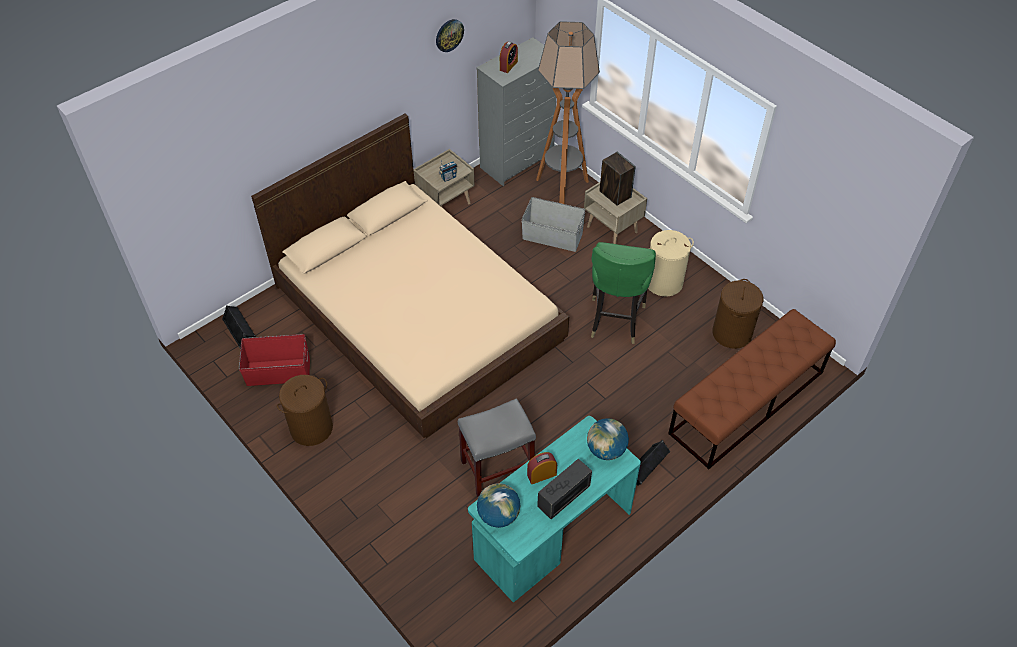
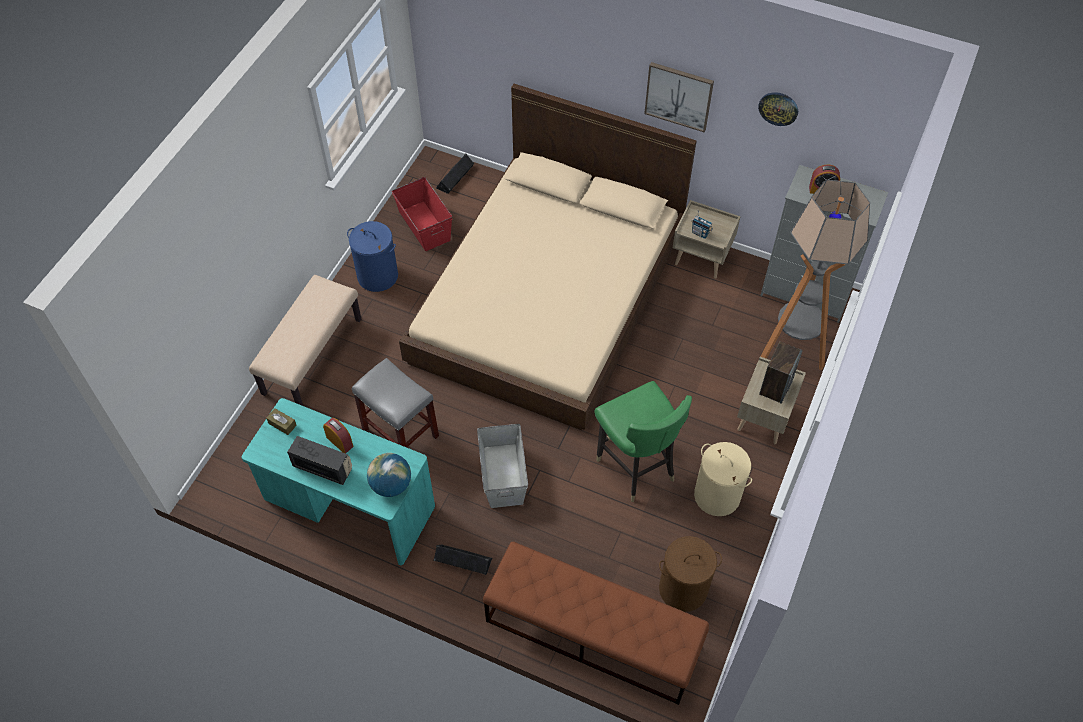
camera: 65 degrees right, 5 degrees up
(311, 428) = (378, 276): brown laundry basket -> blue laundry basket
(370, 512) = (312, 355): none -> beige bench
(380, 88) = (679, 96): none -> picture
(498, 515) = (282, 424): globe -> brown tissue box
(552, 236) = (717, 366): grey storage box -> grey storage box (503, 475)
(615, 319) = (636, 467): green chair -> green chair turned 105 degrees counterclockwise

